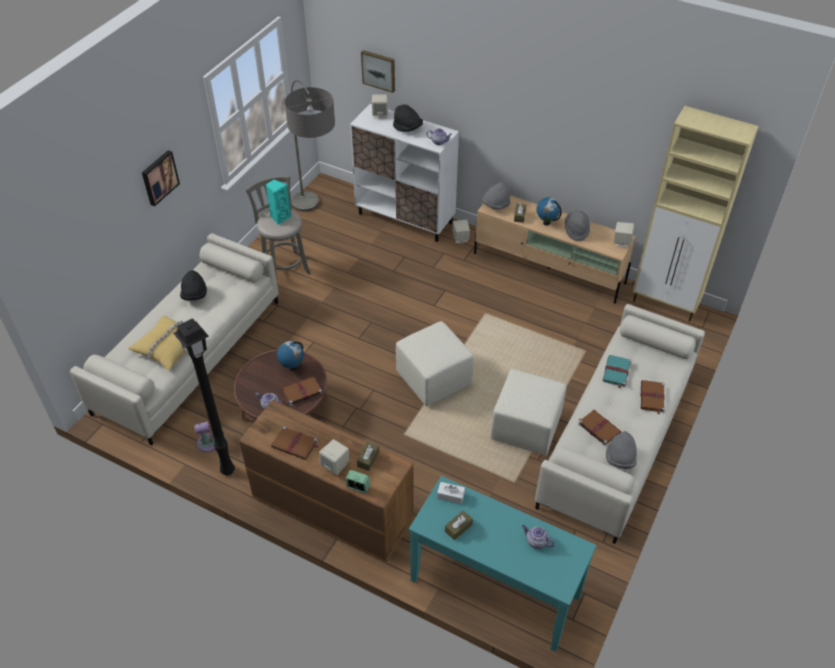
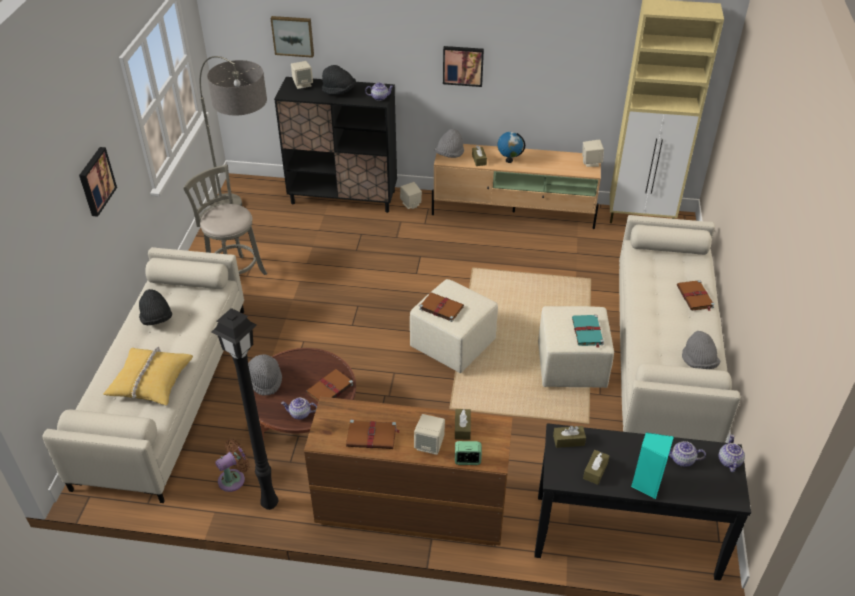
camera: 20 degrees left, 5 degrees down
(280, 217) = (225, 213): turquoise speaker -> turquoise speaker (646, 484)
(292, 367) = (305, 367): globe -> none
(405, 218) = (343, 197): white cabinet -> black cabinet
(450, 496) = (568, 440): white tissue box -> brown tissue box
(494, 589) = (625, 536): turquoise console table -> black console table
(519, 128) = (463, 65): none -> picture
(576, 230) = (542, 161): grey hat -> grey hat (265, 380)
(576, 555) = (728, 461): none -> teapot
(598, 428) = (661, 339): brown book -> brown book (440, 308)
(616, 372) = (648, 283): turquoise book -> turquoise book (587, 332)

